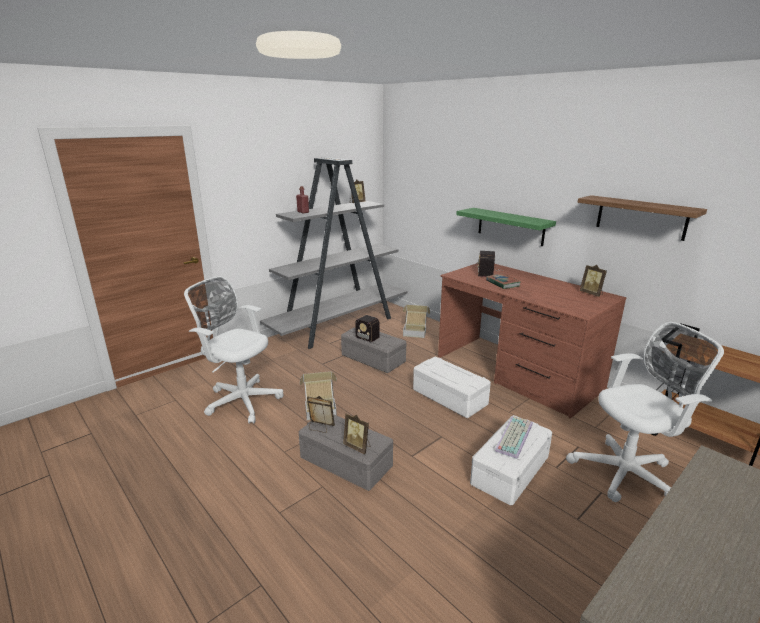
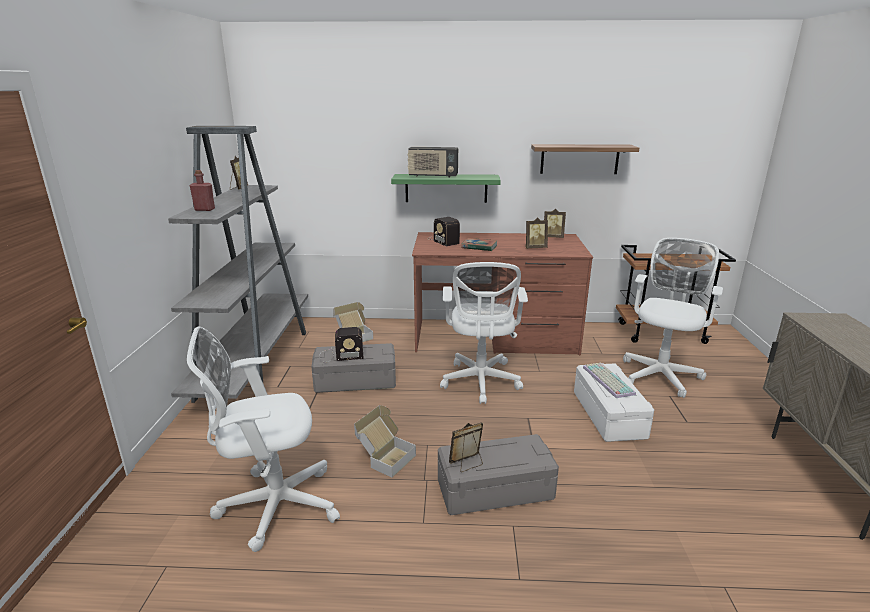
camera: 45 degrees left, 0 degrees up
(358, 447) = (529, 458): picture frame -> picture frame (534, 248)
(448, 397) = (480, 382): white storage box -> white office chair
(494, 213) = (433, 176): none -> radio

